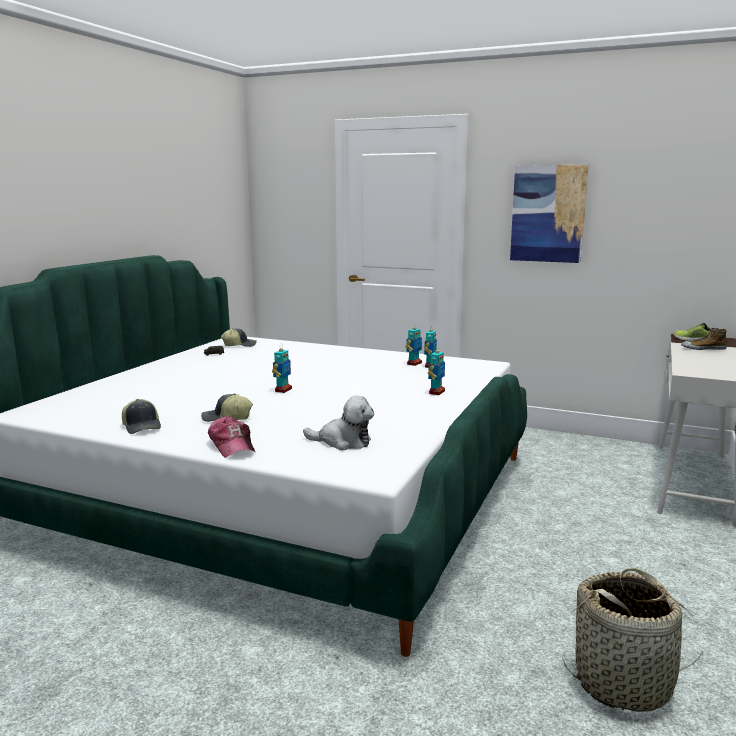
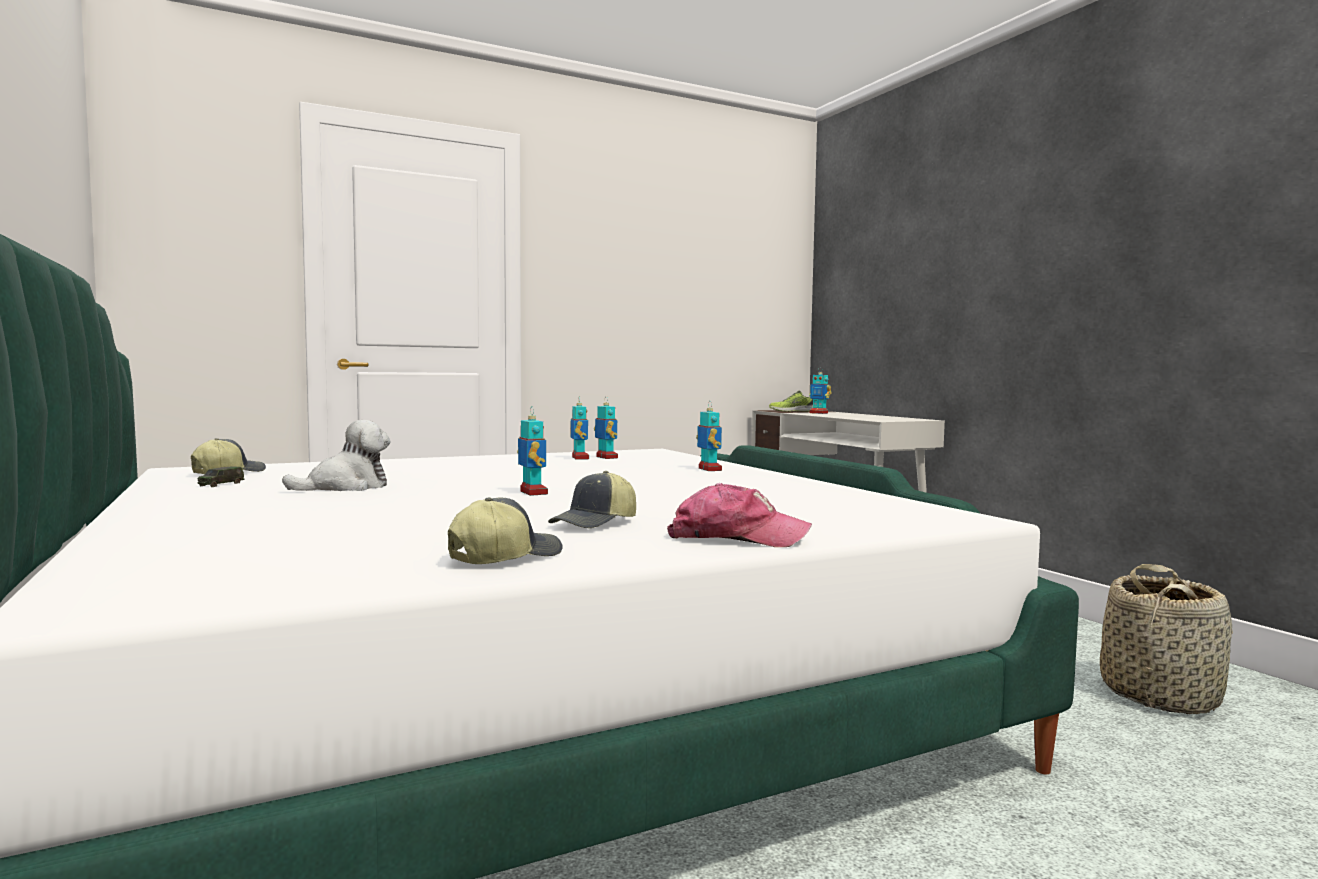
camera: 50 degrees left, 10 degrees down
(142, 426) = (504, 557): cap -> cap turned 60 degrees counterclockwise
(343, 442) = (821, 509): plush toy -> plush toy (346, 487)
(548, 214) = (623, 274): picture -> none
(703, 348) = (819, 413): shoe -> toy robot

